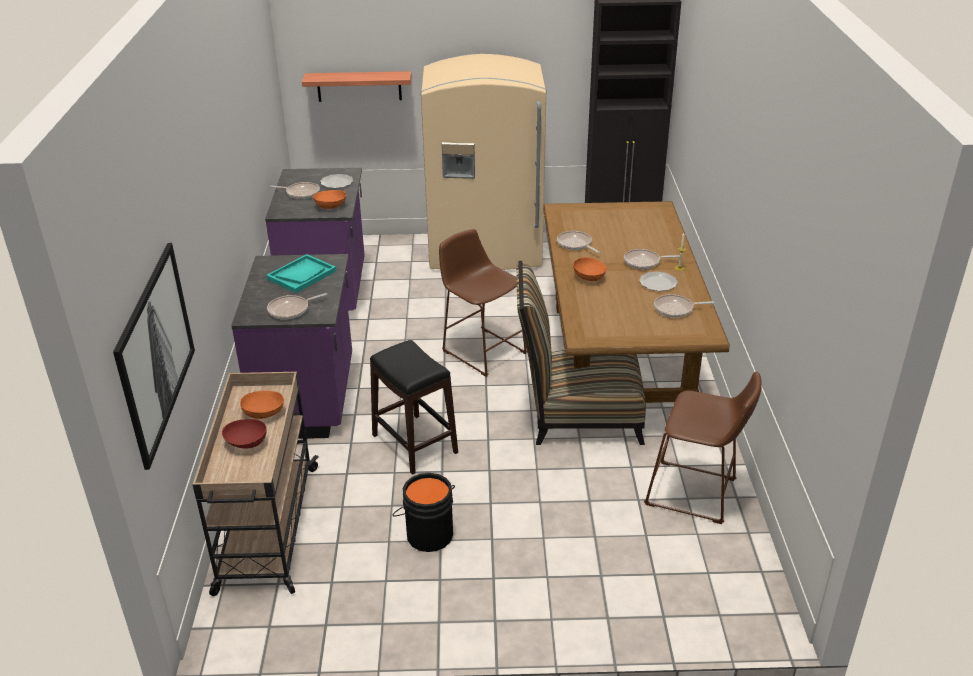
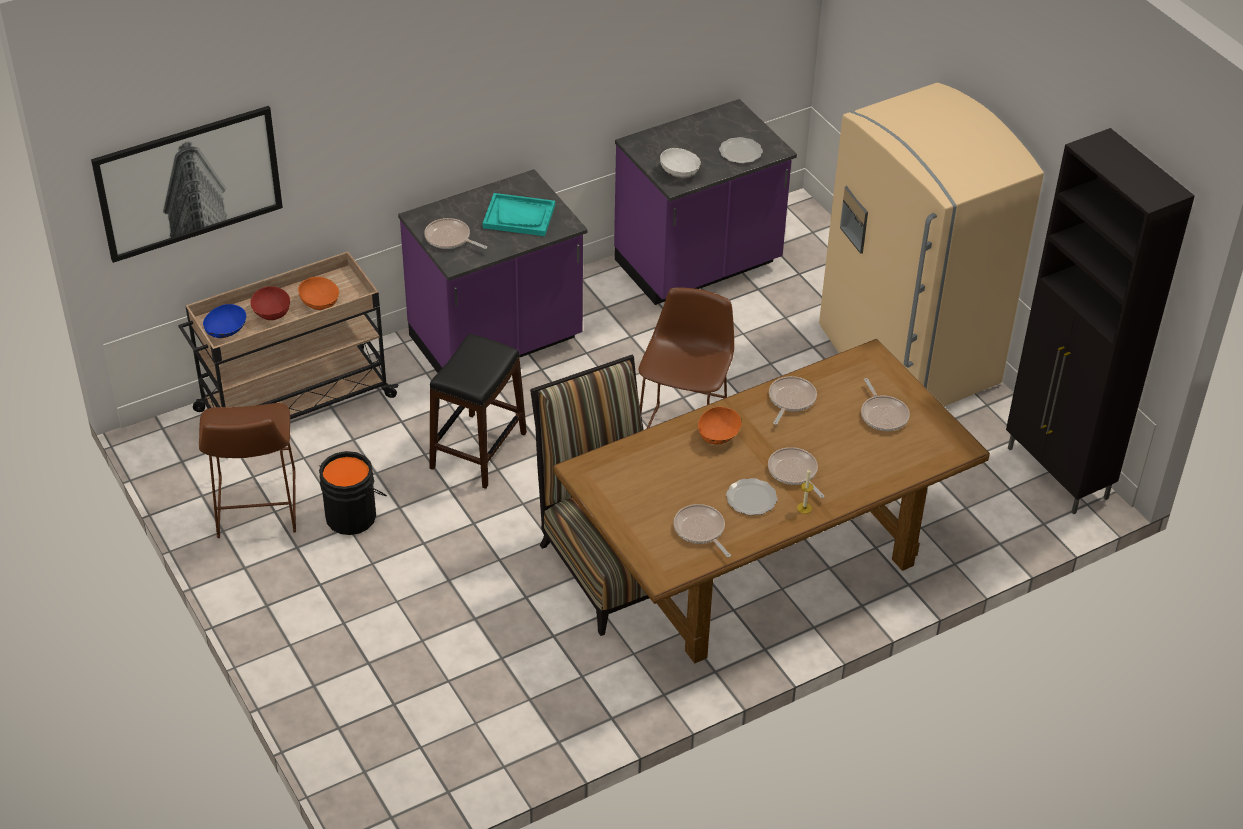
camera: 60 degrees right, 10 degrees up
(242, 477) = (226, 332): none -> blue bowl
(301, 193) = (692, 138): frying pan -> frying pan (883, 414)
(331, 206) = (680, 172): orange bowl -> white bowl
(359, 86) = (882, 58): shelf -> none
(696, 494) = (541, 704): brown stool -> brown stool (256, 509)

